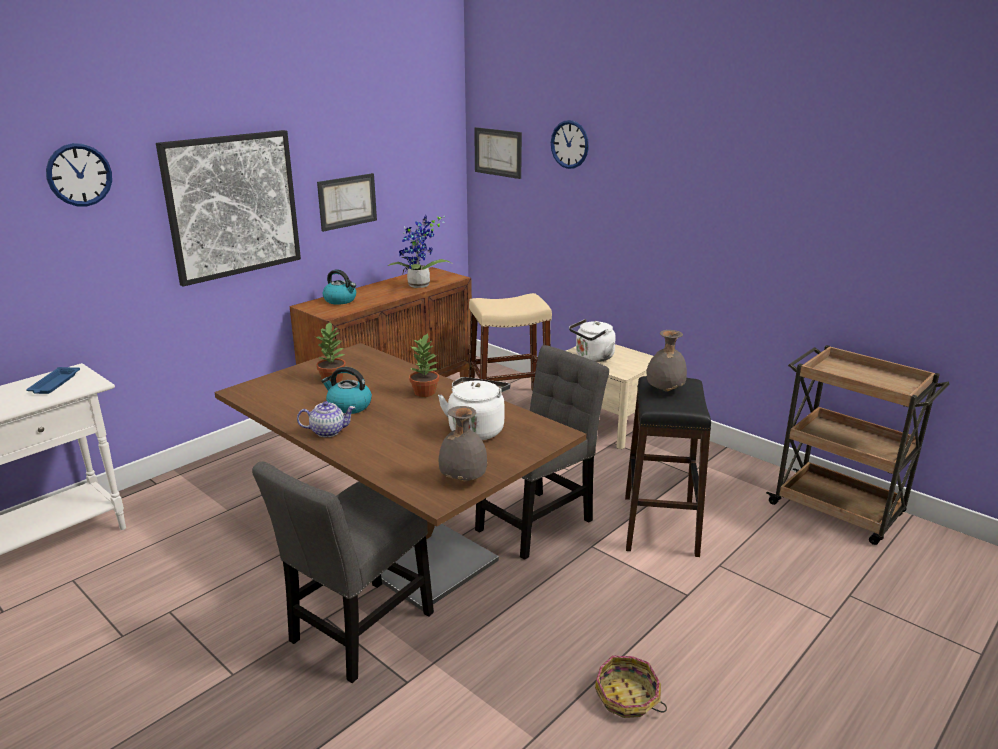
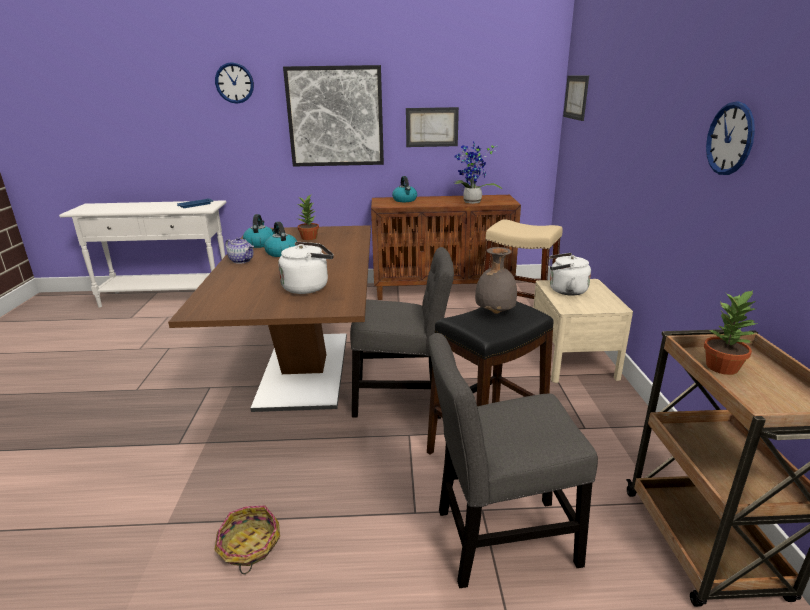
camera: 45 degrees right, 0 degrees up
(291, 405) = (260, 243): none -> kettle
(357, 632) = (207, 403): grey chair -> grey chair (498, 539)
(425, 392) = (335, 259): potted plant -> potted plant (723, 367)
(462, 479) = (232, 308): grey vase -> none
(569, 144) = (611, 83): wall clock -> wall clock (730, 139)

